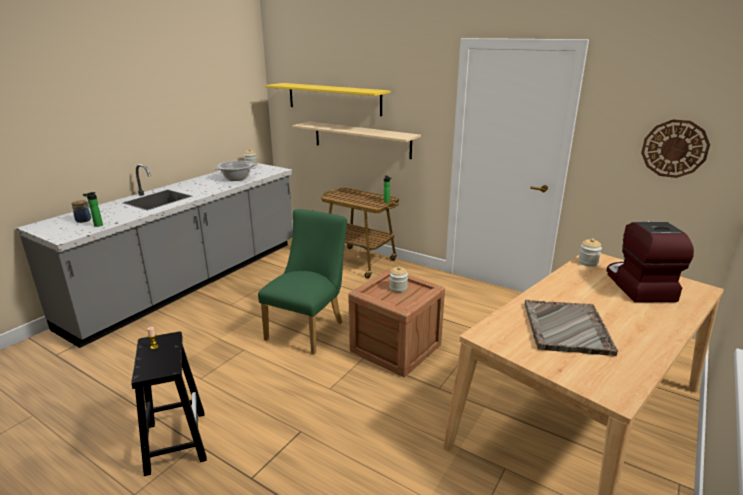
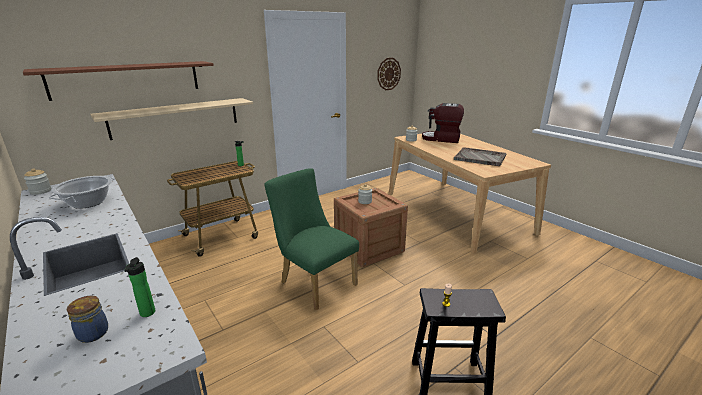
camera: 70 degrees left, 0 degrees up
(333, 99) = (127, 79): yellow shelf -> brown shelf

